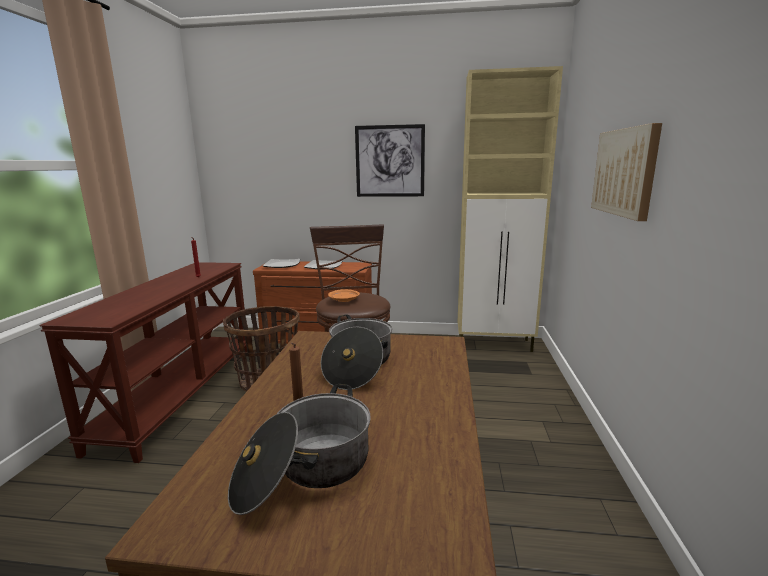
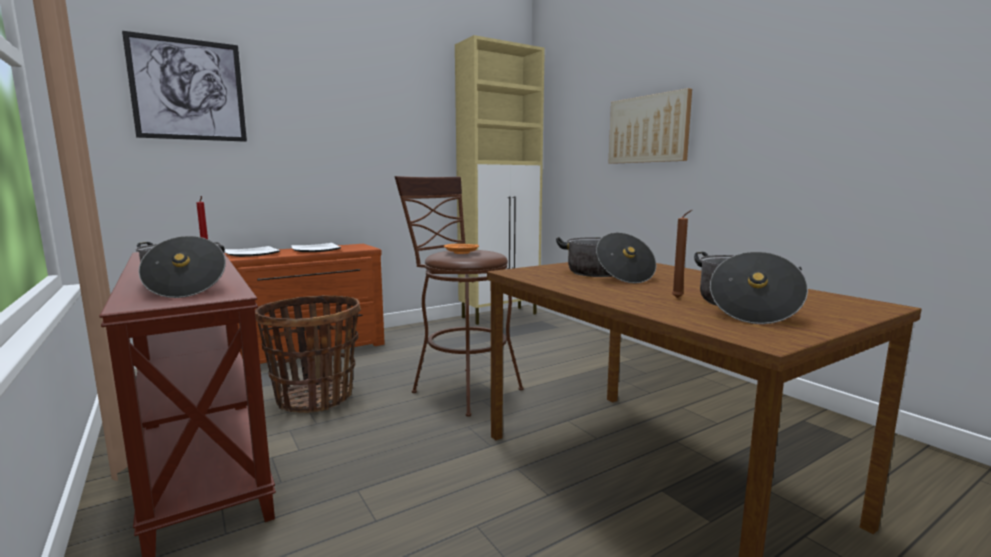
camera: 40 degrees left, 5 degrees down
(118, 306) = (184, 286): none -> cooking pot
(390, 161) = (379, 123): picture -> picture (188, 90)

